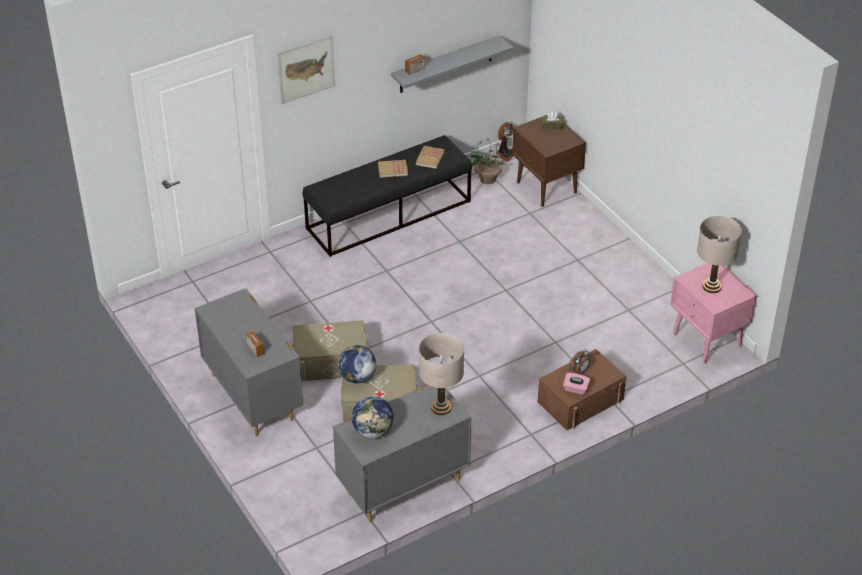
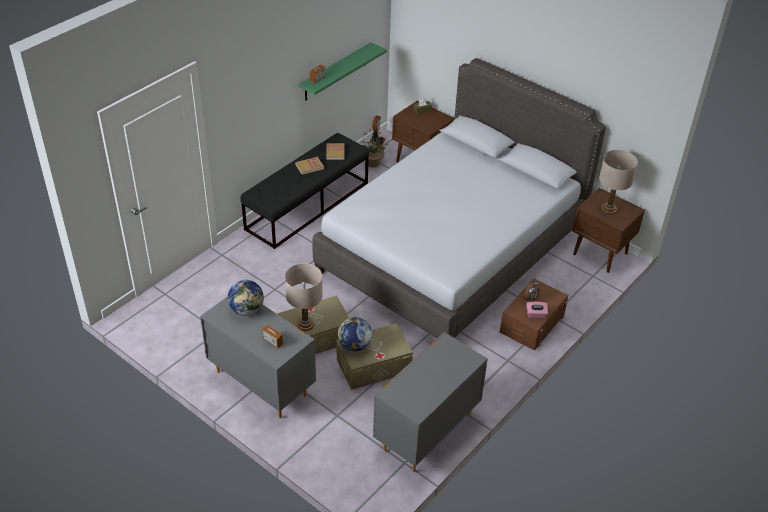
camera: 20 degrees left, 0 degrees up
(306, 69) = (237, 88): picture -> none
(373, 431) = (412, 391): globe -> globe (247, 310)
(441, 407) = (458, 356): beige table lamp -> beige table lamp (305, 325)
(446, 64) = (335, 72): grey shelf -> green shelf
(530, 298) = (451, 249): none -> grey bed
(707, 341) = (600, 254): pink nightstand -> brown nightstand

